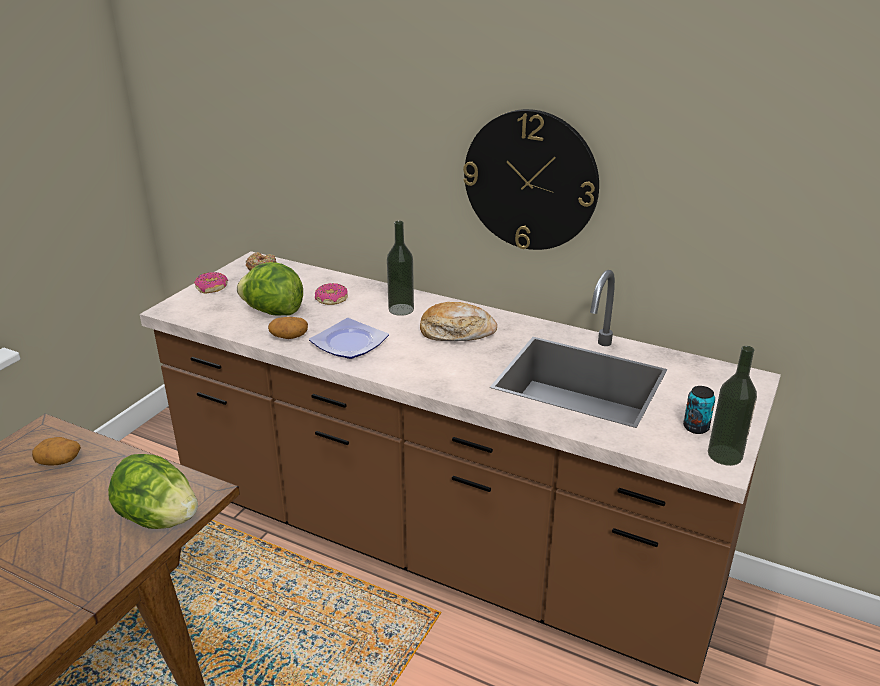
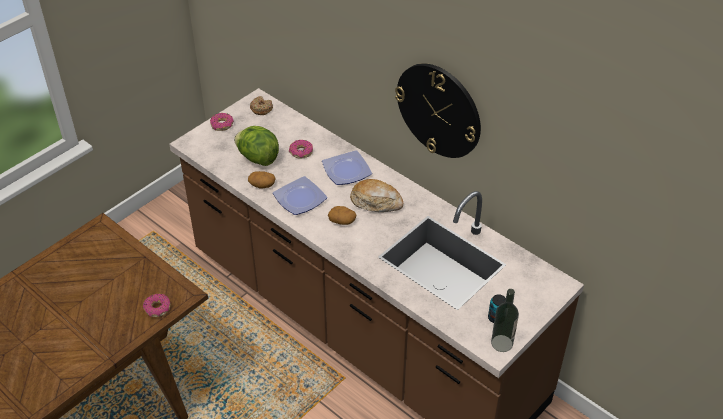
camera: 15 degrees right, 15 degrees up
(59, 461) = (107, 253): potato -> potato (342, 221)
(158, 519) = (157, 308): lettuce -> donut
(401, 309) = (346, 171): bottle -> plate

